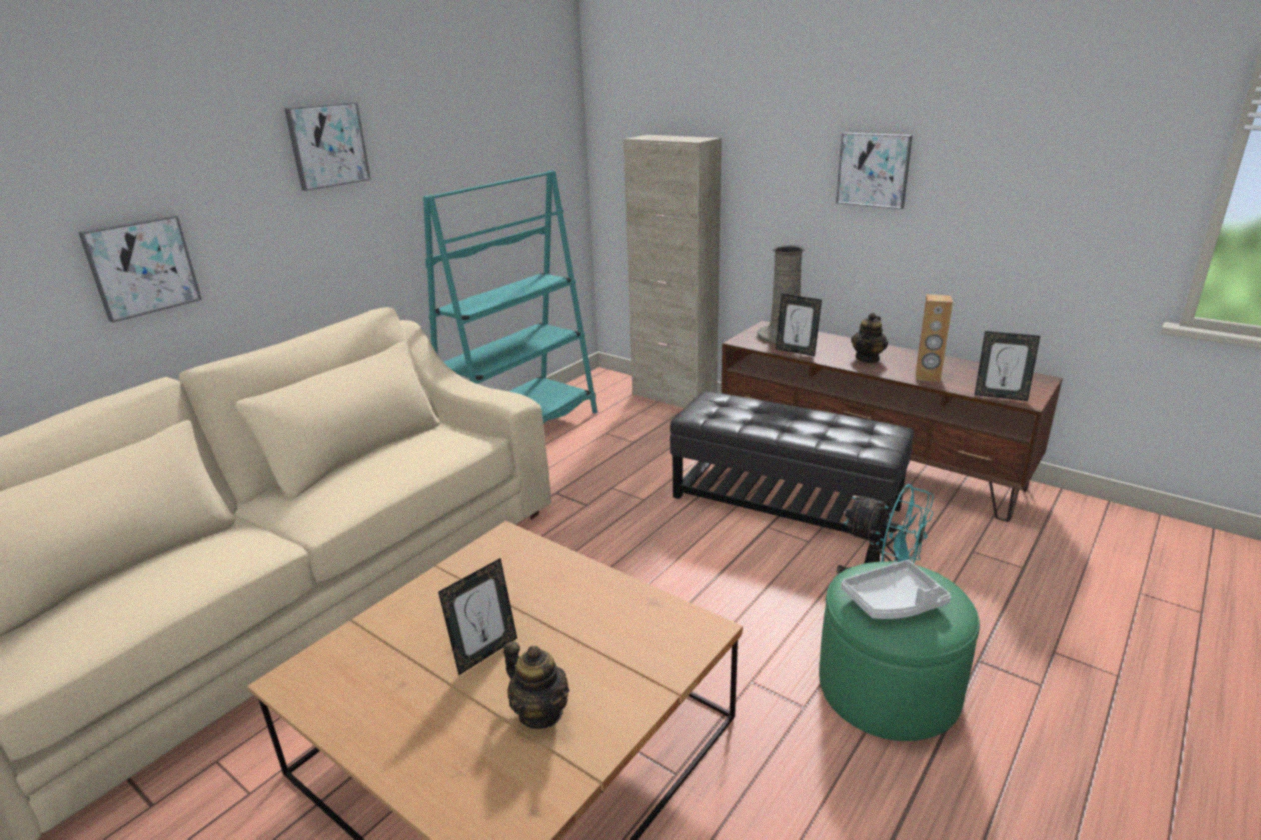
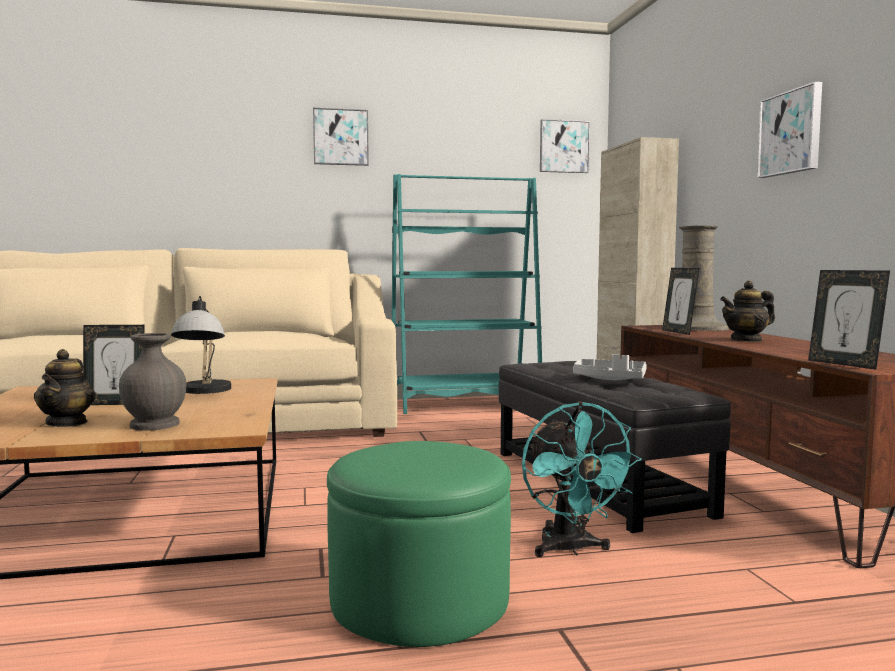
camera: 40 degrees right, 20 degrees down
(141, 267) = (193, 190): picture -> picture (563, 146)
(511, 584) = (204, 392): none -> table lamp
(624, 664) = (155, 424): none -> grey vase
(894, 602) = (402, 455): grey tray -> grey tray (610, 379)
(927, 377) = (783, 350): brown speaker -> none

